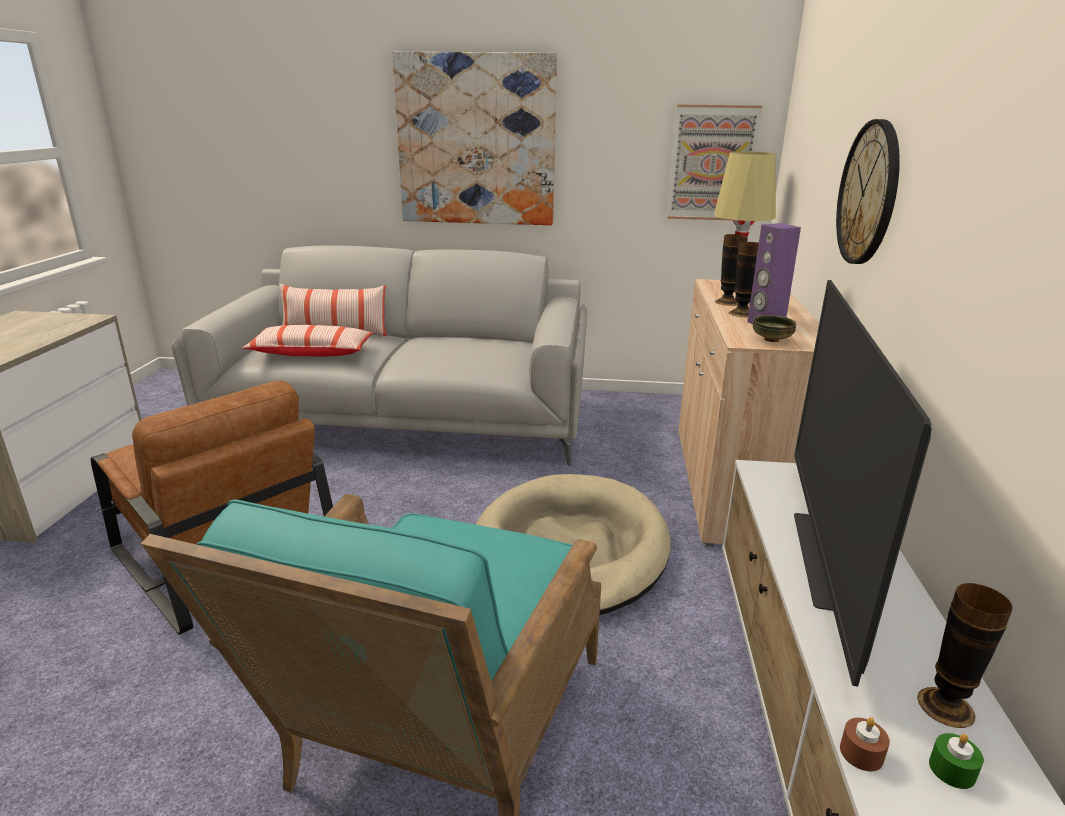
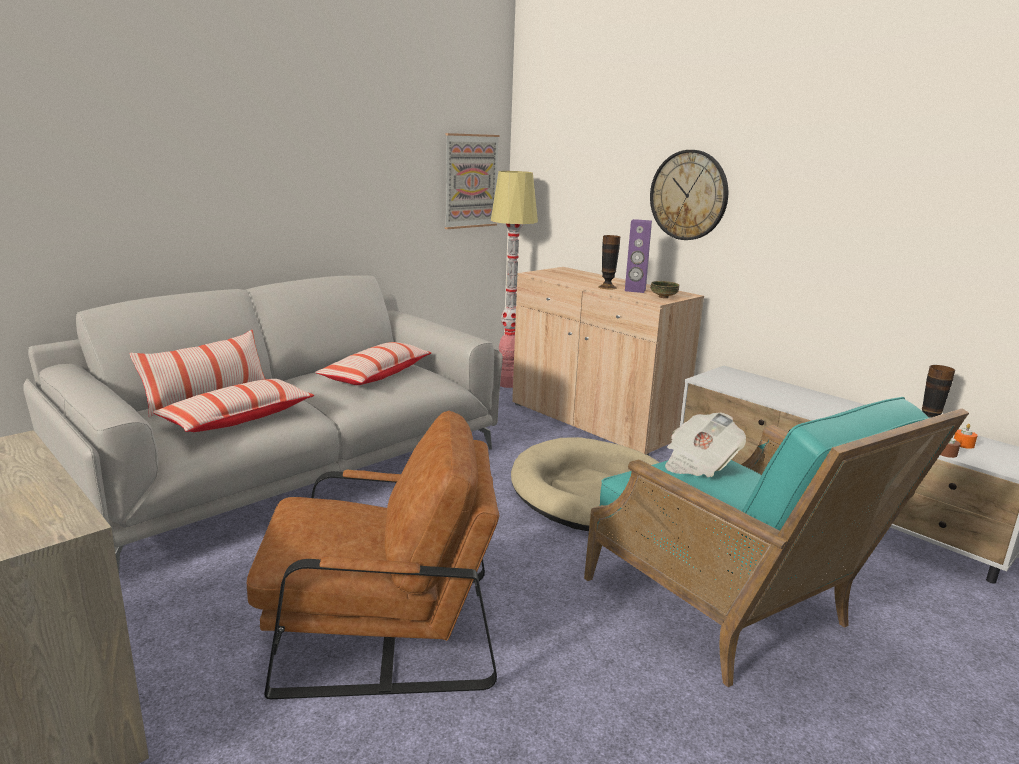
camera: 50 degrees left, 5 degrees down
(466, 351) = (376, 375): none -> pillow
(476, 141) = (286, 167): picture -> none
(496, 547) = (699, 464): none -> newspaper
(727, 302) = (580, 283): vase -> none
(819, 559) = (804, 404): television -> none
(952, 770) = (963, 444): green candle -> orange candle

